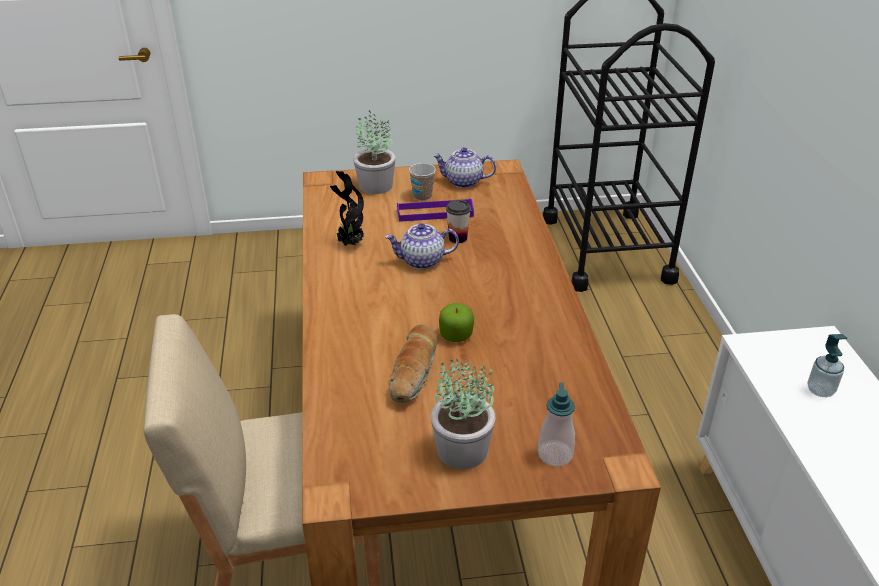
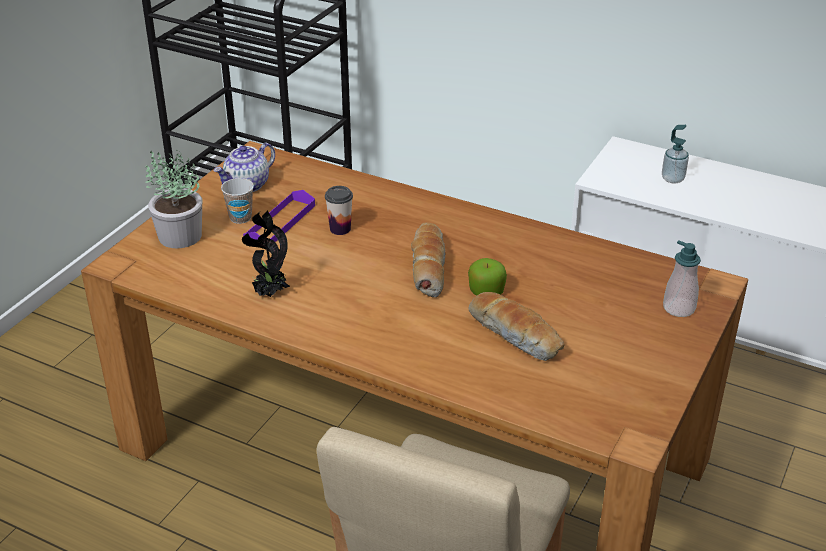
camera: 55 degrees left, 0 degrees up
(422, 261) = (353, 264): teapot -> none
(455, 295) = (427, 267): none -> bread
(462, 451) = (637, 351): potted plant -> none

